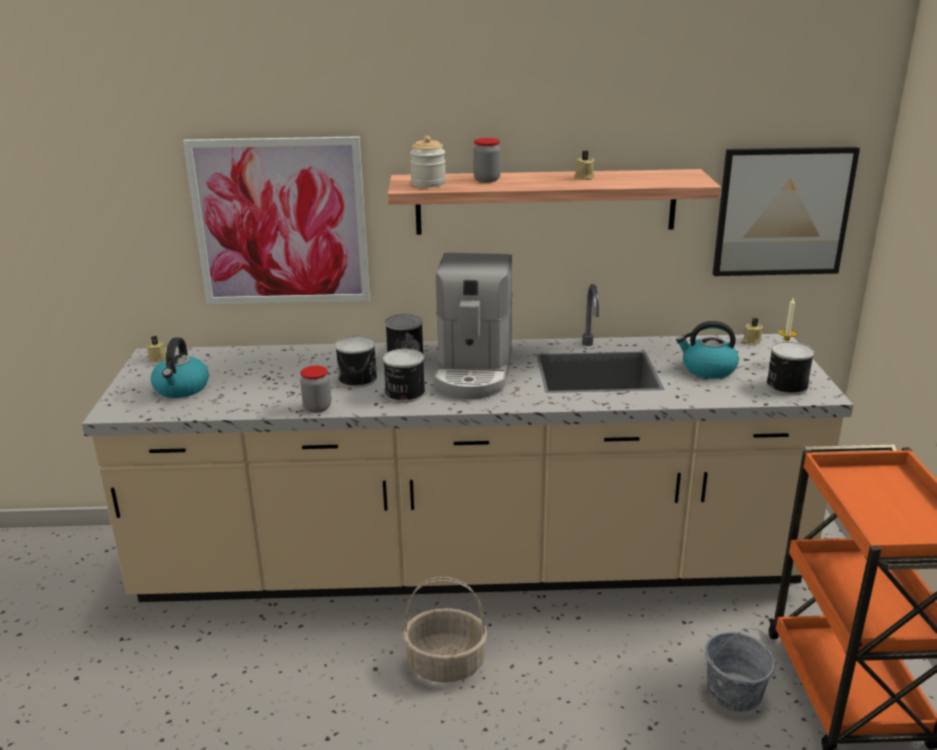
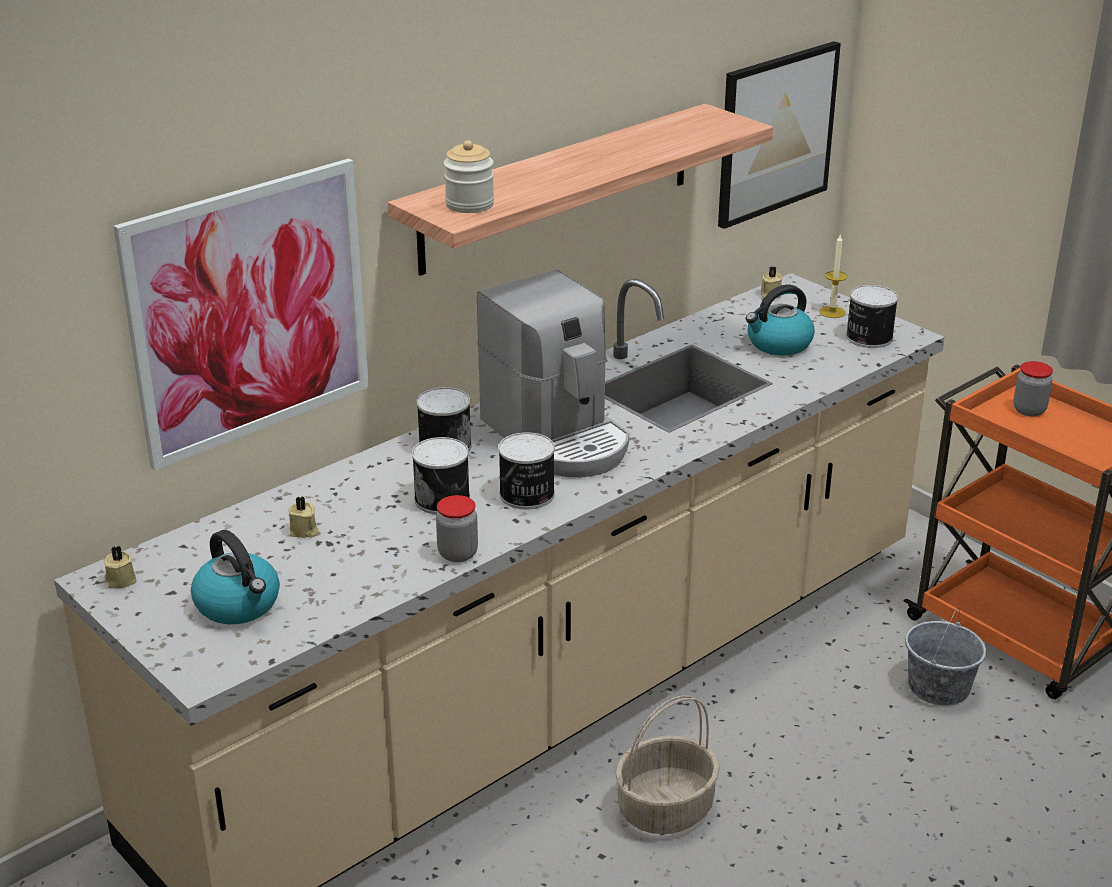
camera: 40 degrees left, 5 degrees up
(487, 180) = (522, 179): jar -> jar (1029, 410)
(584, 177) = (619, 148): beige candle -> beige candle (304, 531)

